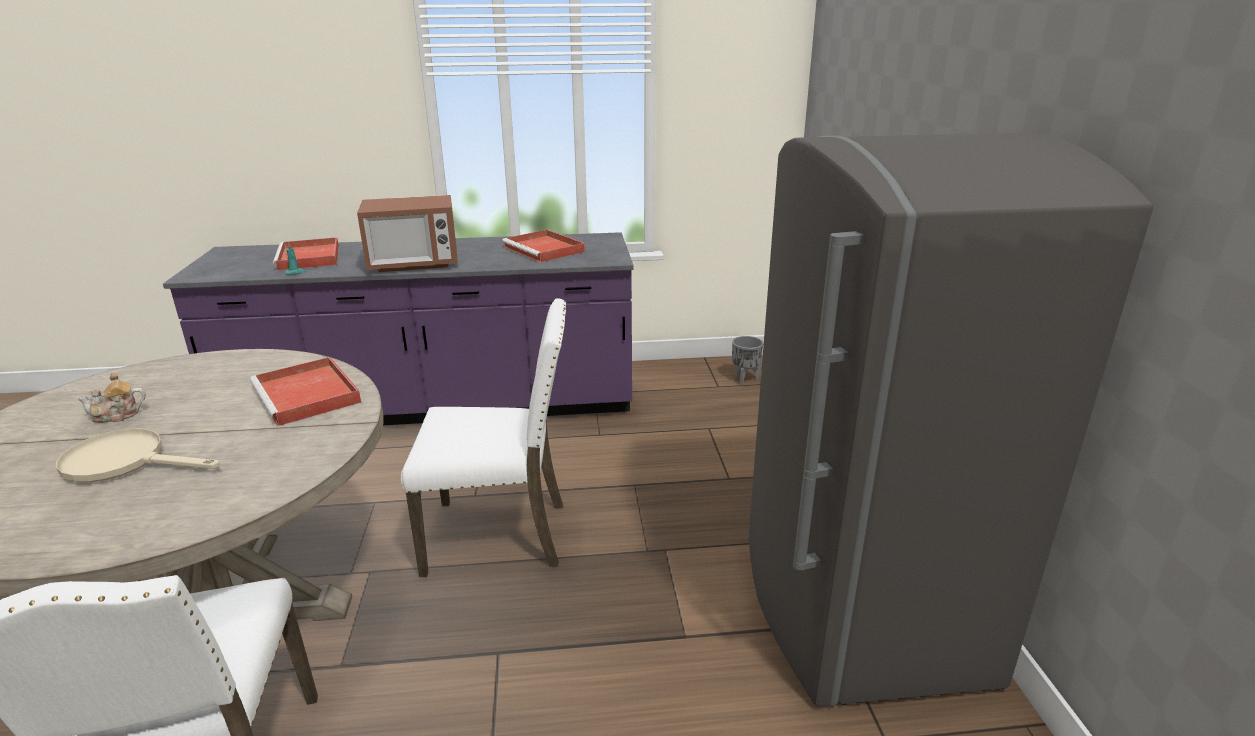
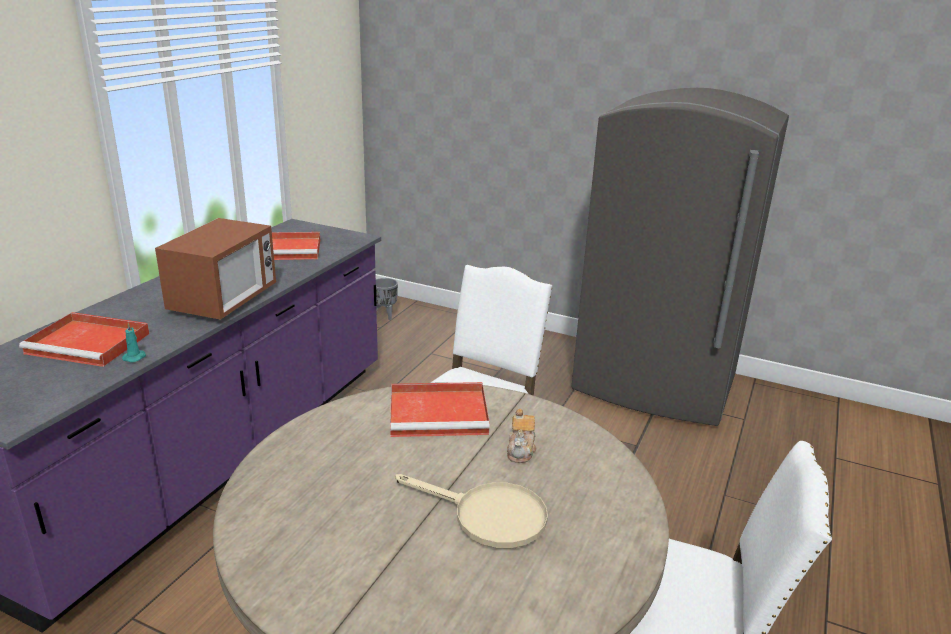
camera: 60 degrees left, 0 degrees up
(117, 415) = (368, 519): teapot -> teapot (521, 450)
(126, 462) = (487, 516): beige frying pan -> beige frying pan turned 105 degrees counterclockwise

